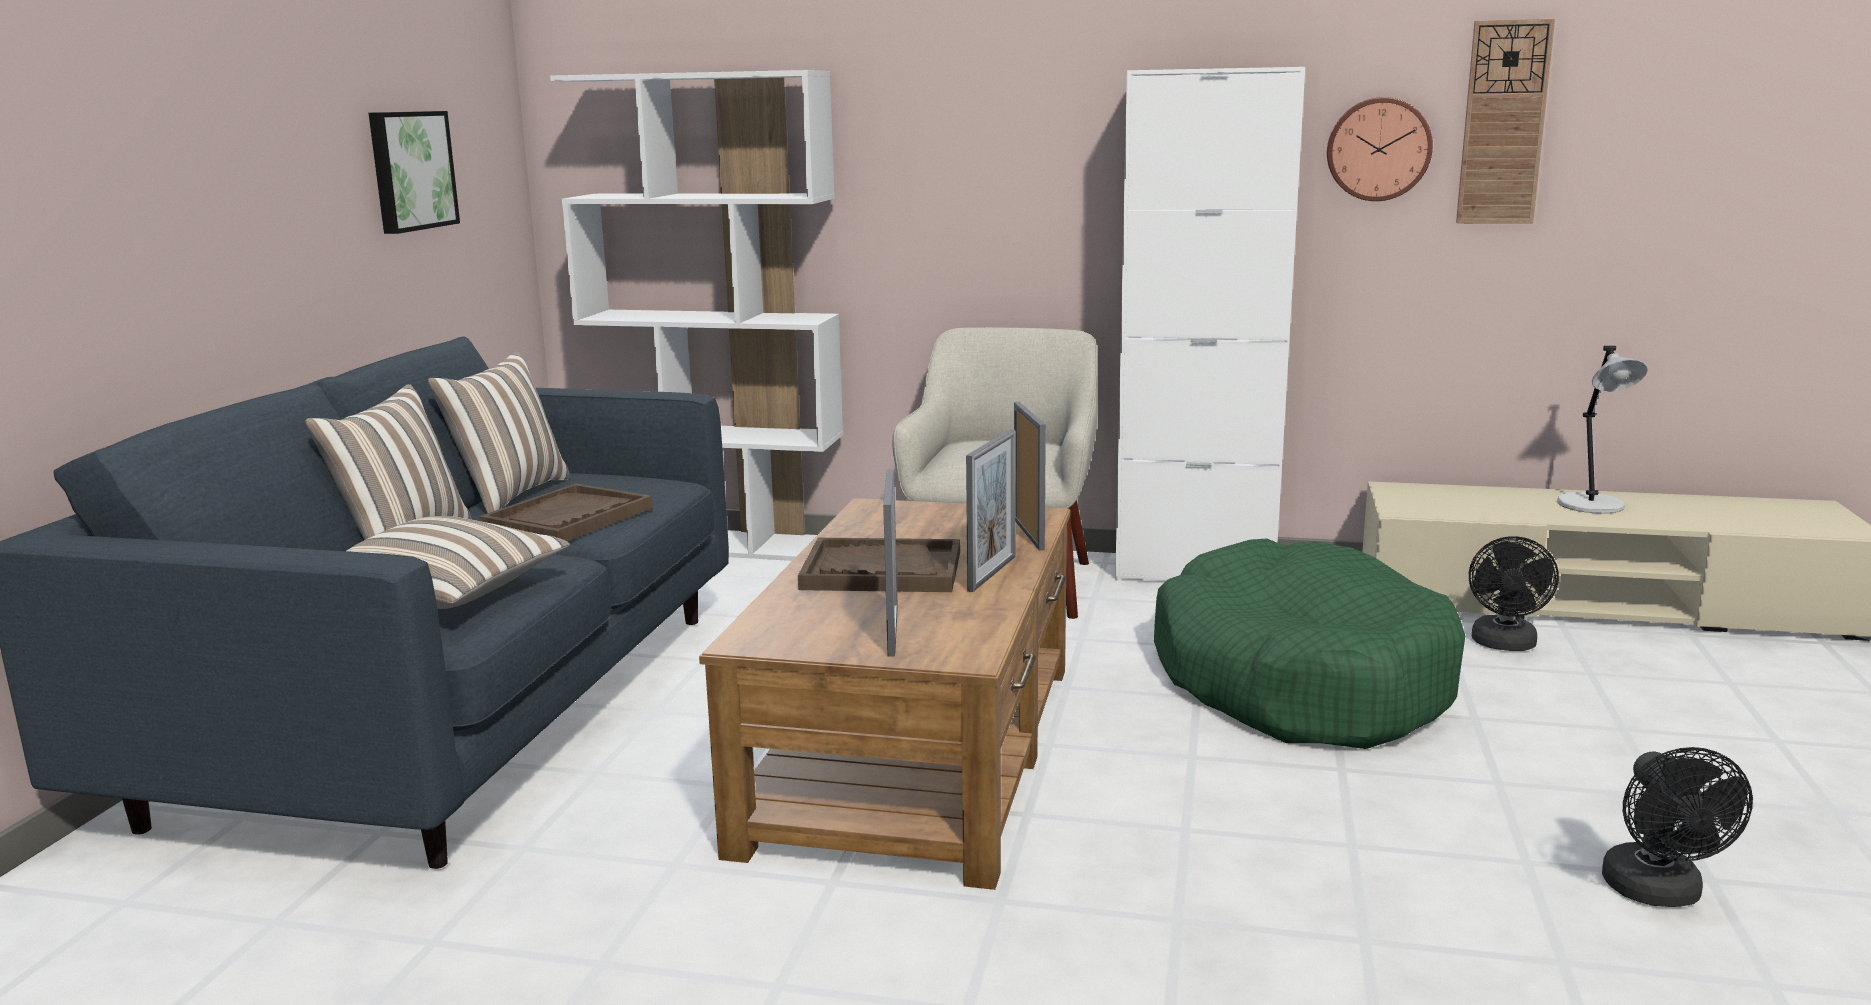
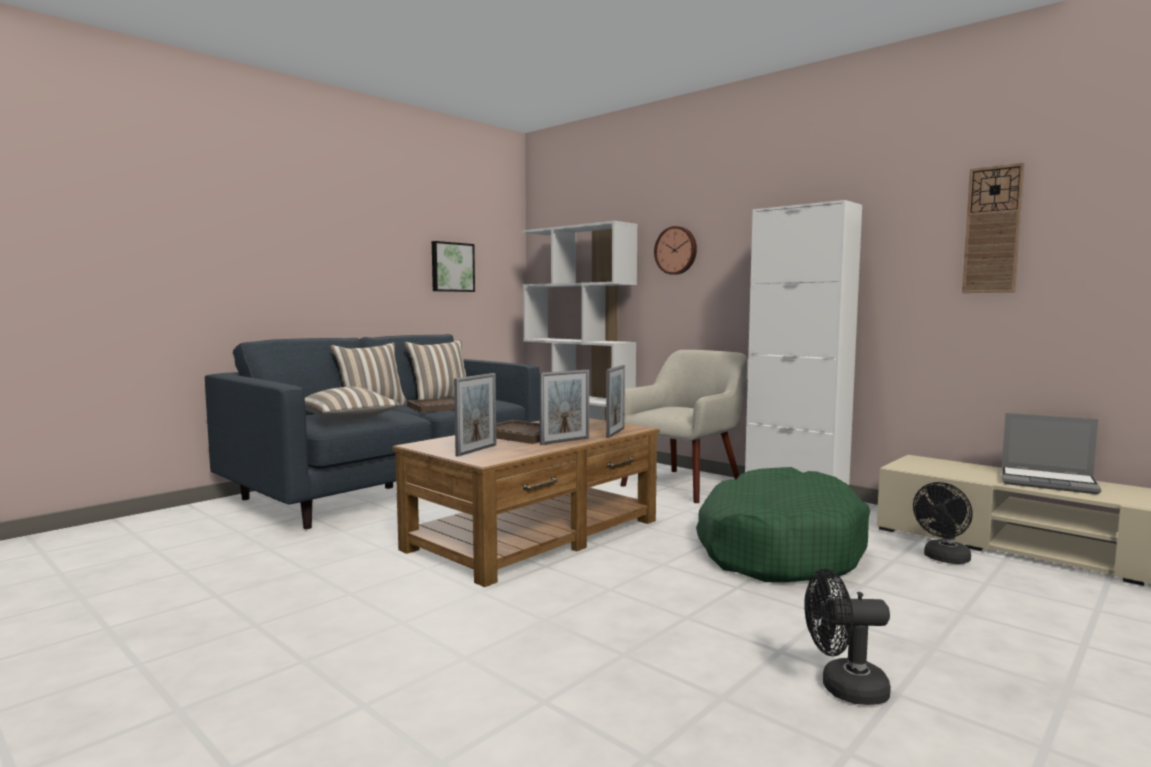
camera: 30 degrees right, 10 degrees down
(1378, 149) = (912, 249): wall clock -> wall clock (676, 250)
(1592, 506) = (1049, 482): grey table lamp -> laptop
(1658, 894) = (843, 689): black fan -> black fan turned 60 degrees clockwise

